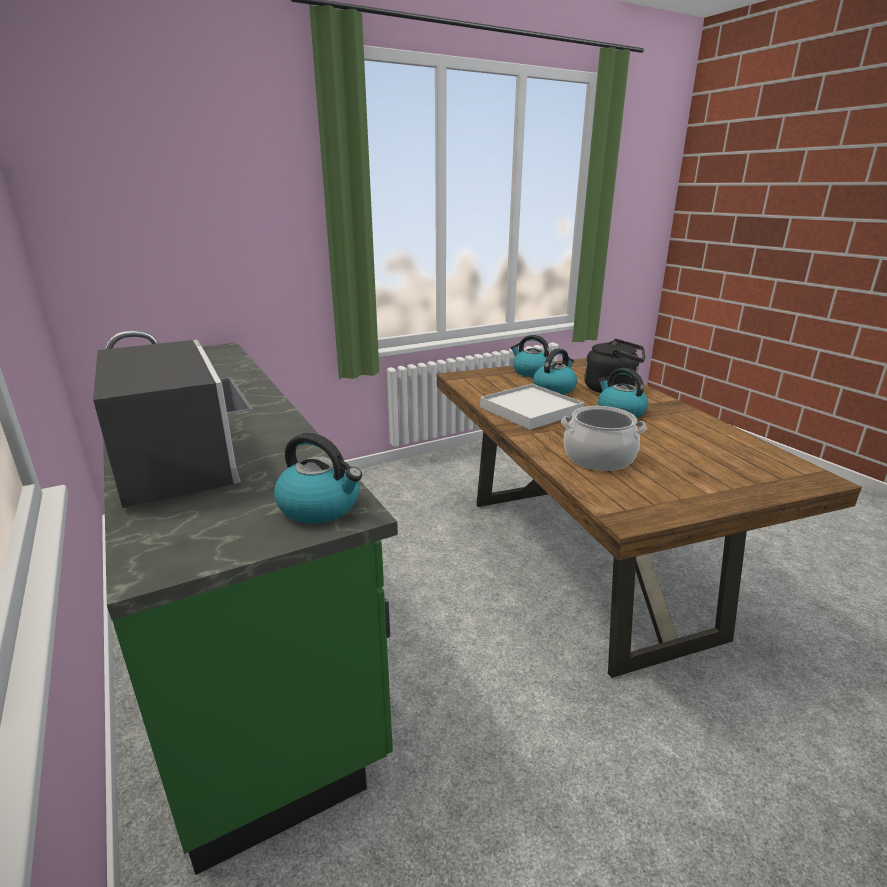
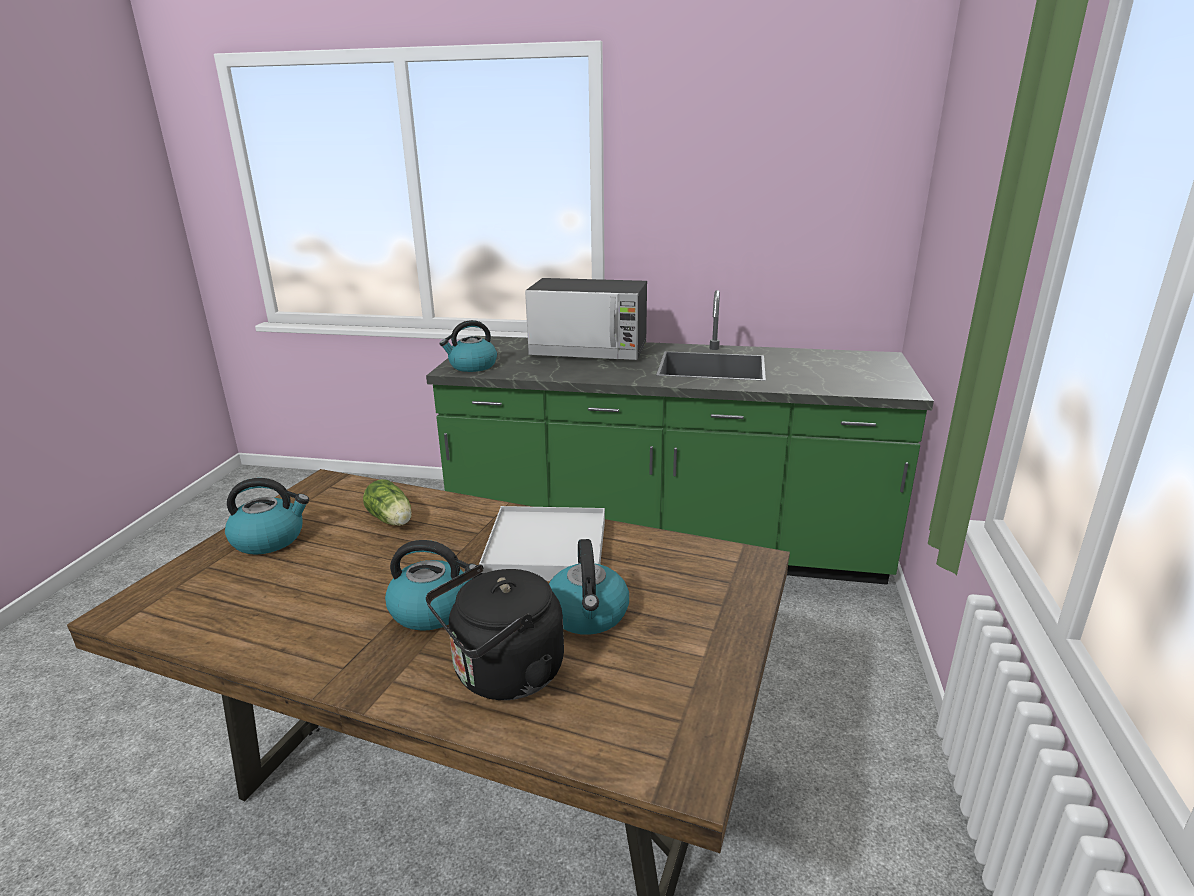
camera: 130 degrees right, 0 degrees up
(531, 372) = (696, 643): kettle -> kettle (269, 539)
(598, 458) = (392, 520): cooking pot -> lettuce

